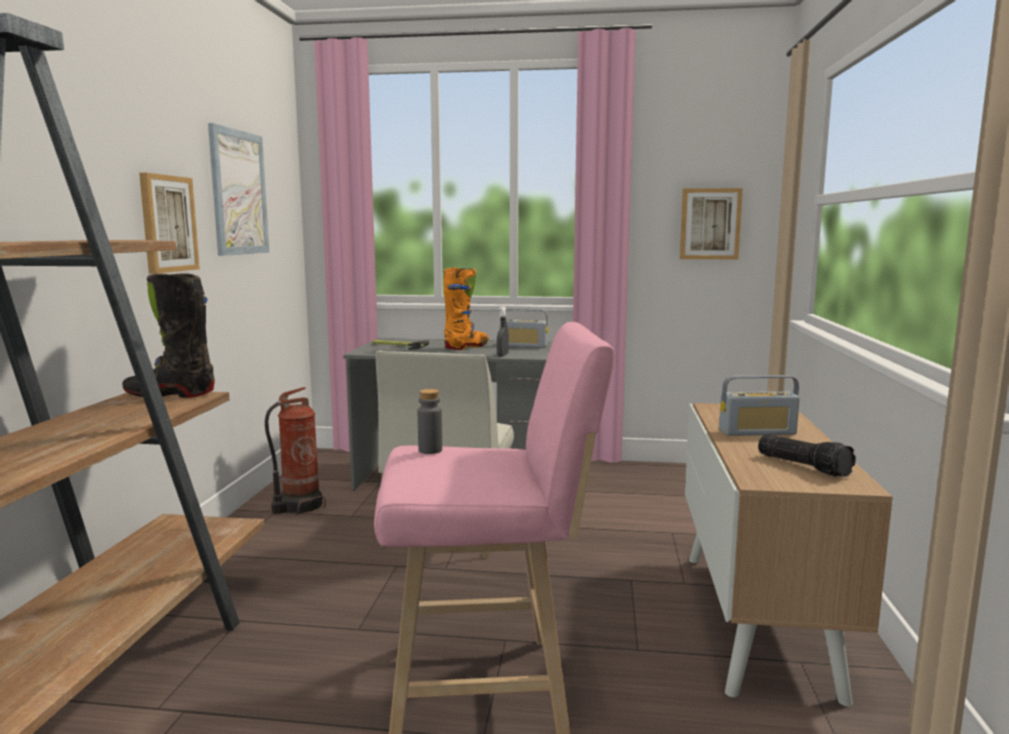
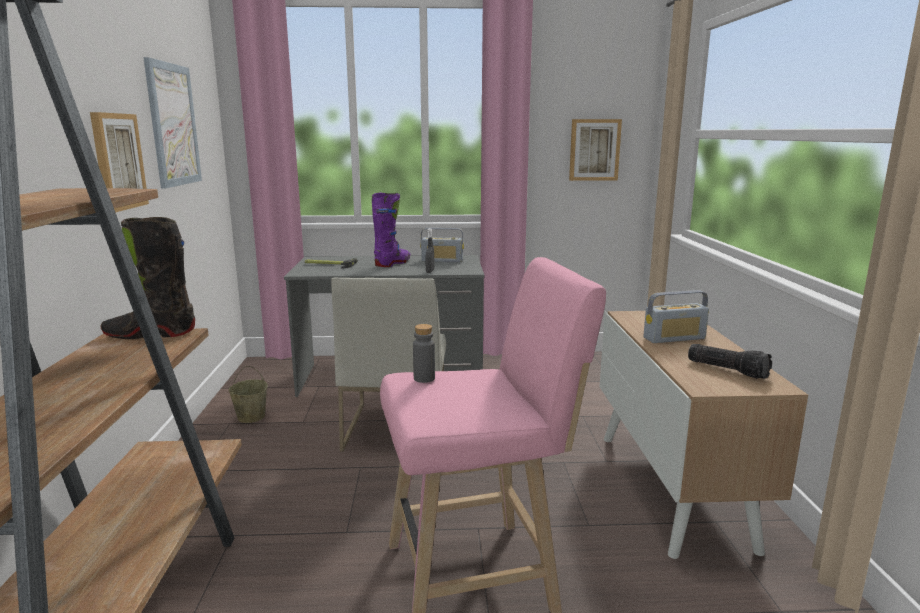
camera: 10 degrees left, 5 degrees up
(299, 507) = (251, 417): fire extinguisher -> beige bucket
(467, 347) = (393, 263): orange boot -> purple boot

